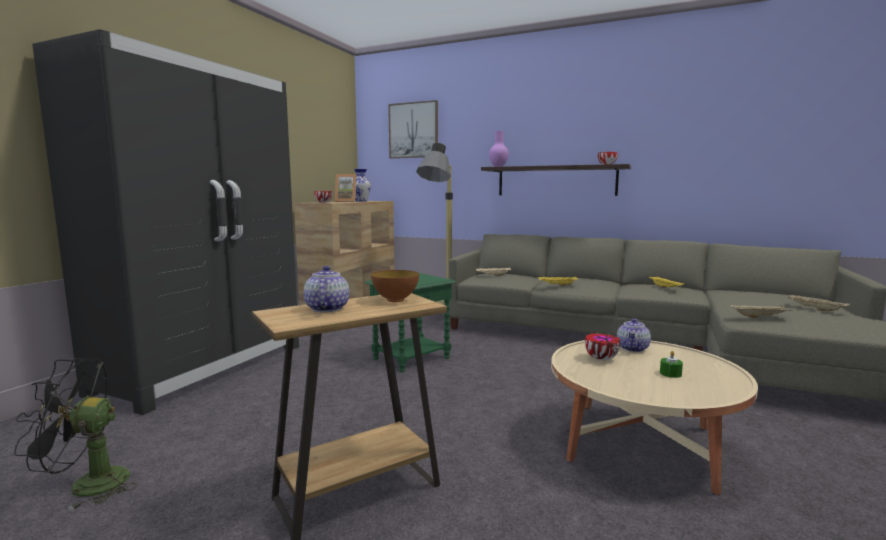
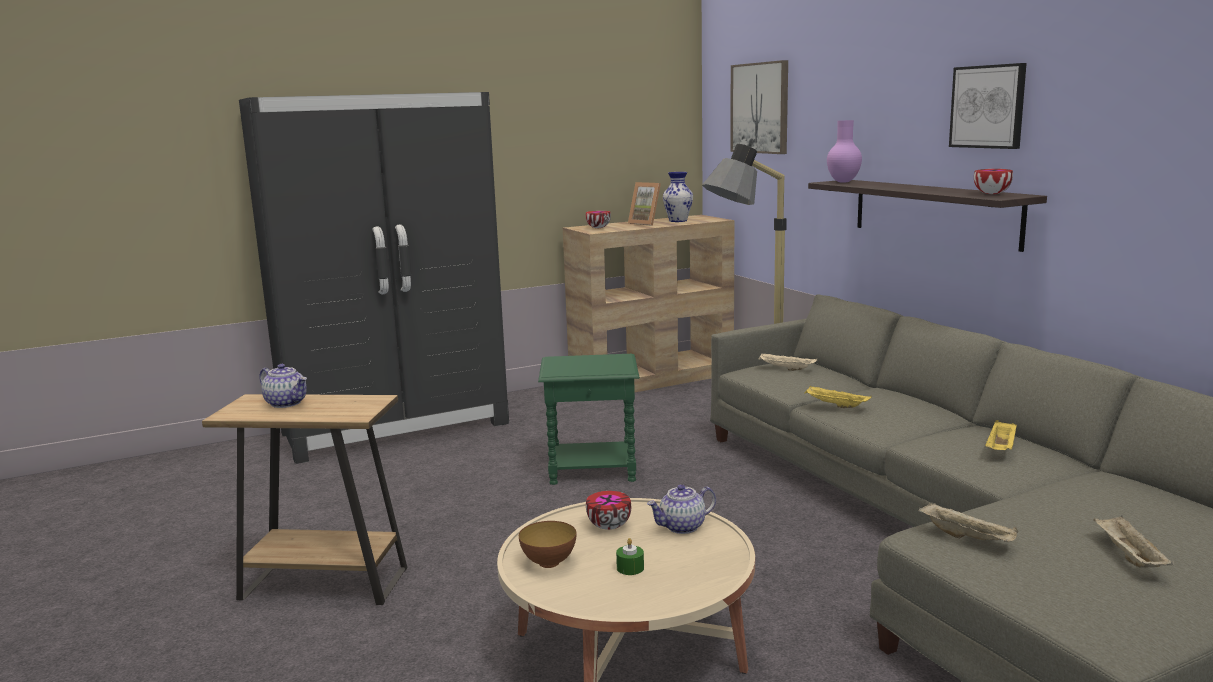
camera: 40 degrees right, 5 degrees up
(87, 485) = (199, 510): black fan -> none
(326, 308) = (287, 403): teapot -> teapot turned 90 degrees clockwise
(395, 300) = (353, 405): bowl -> bowl (549, 563)
(591, 122) = (988, 106): none -> picture

